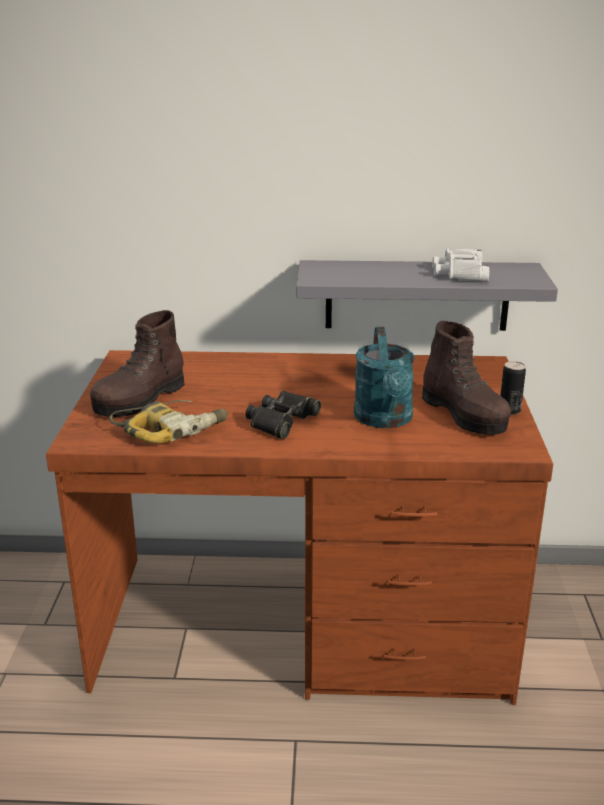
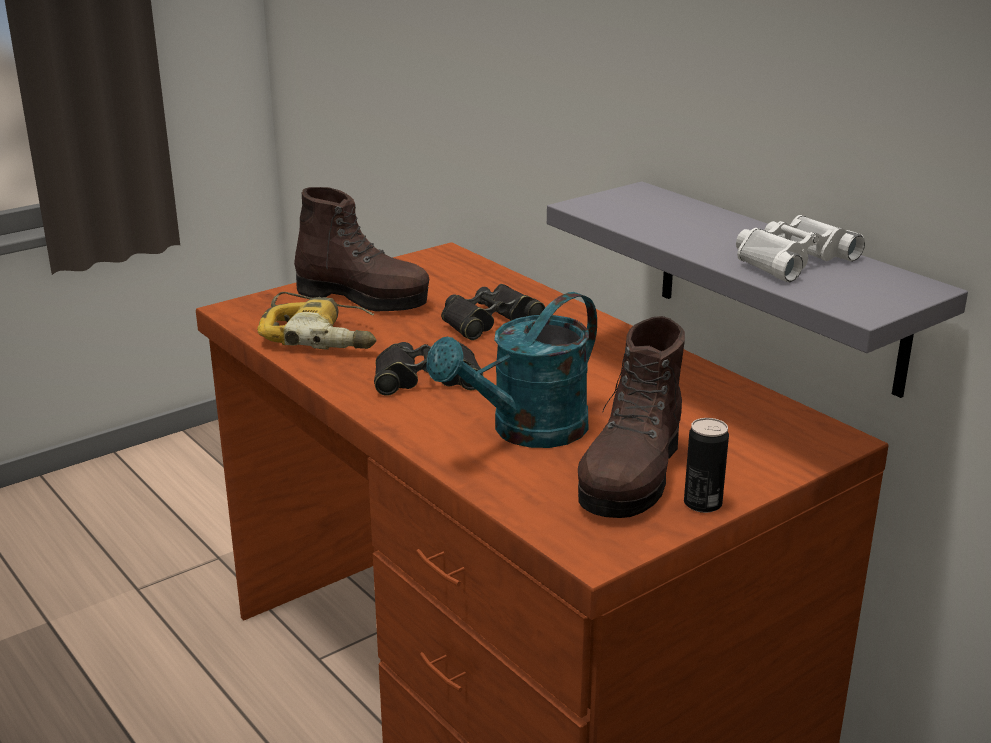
camera: 50 degrees right, 0 degrees up
(140, 399) = (363, 298): brown boot -> brown boot turned 150 degrees counterclockwise
(239, 381) = (489, 321): none -> black binoculars

